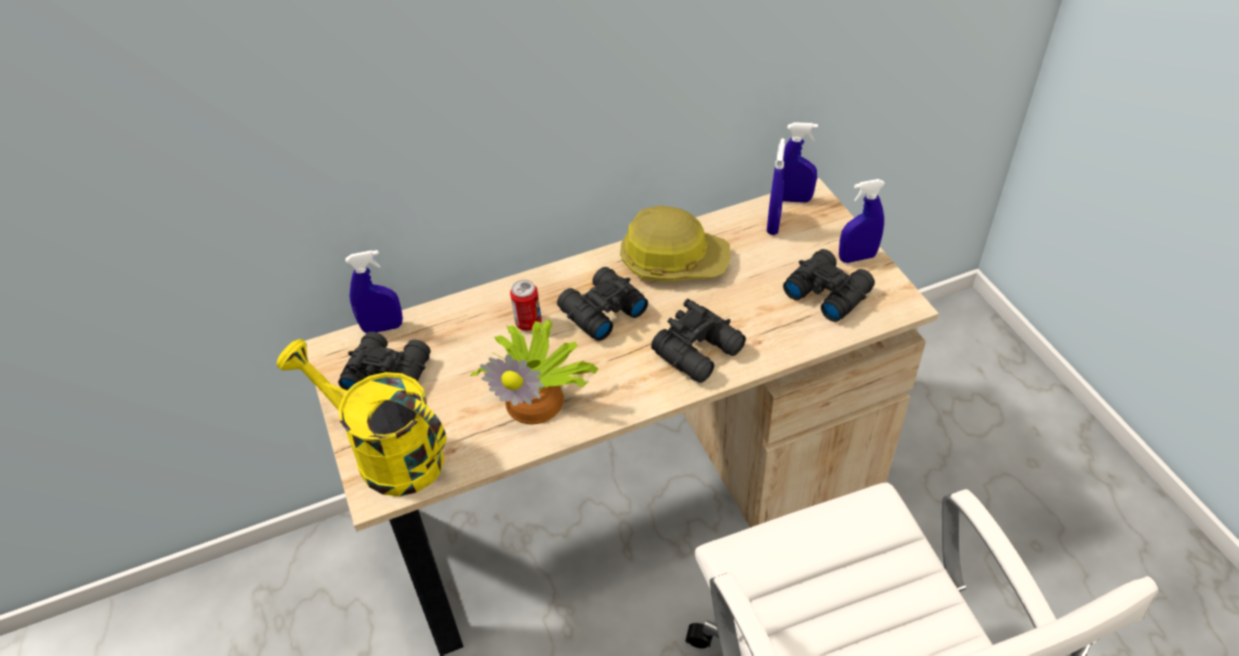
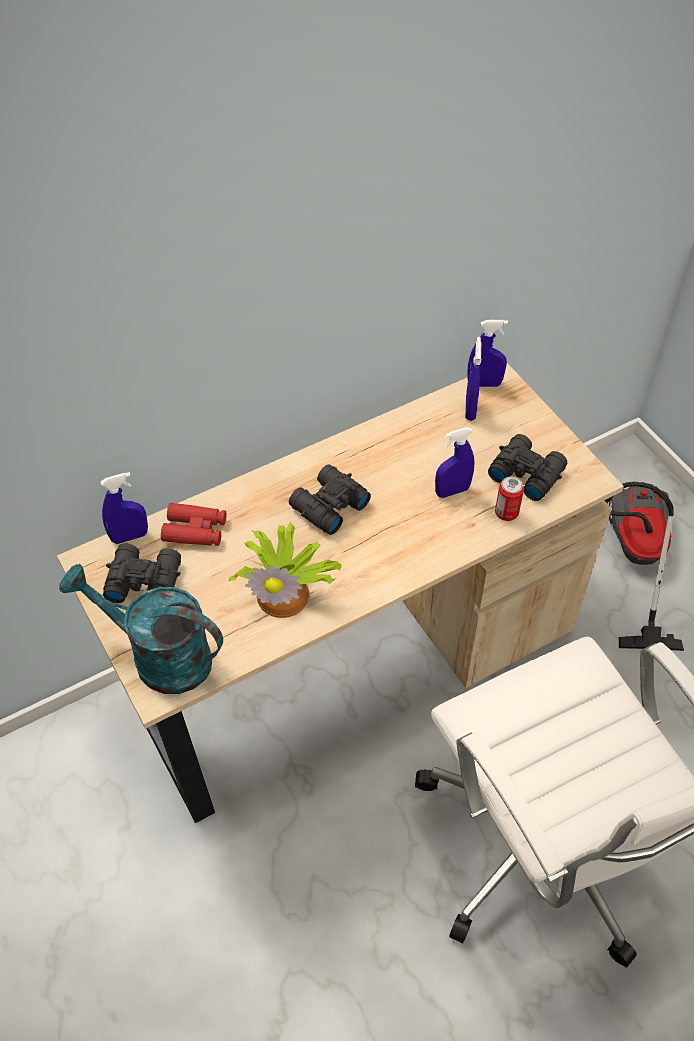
camera: 10 degrees left, 5 degrees up
(386, 453) = (159, 656): yellow watering can -> turquoise watering can
(453, 326) = (195, 530): none -> red binoculars
(528, 323) = (264, 522): can -> can (506, 513)
(673, 260) = (385, 451): hard hat -> none
(701, 351) = (423, 537): black binoculars -> none
(857, 257) = (548, 438): blue spray bottle -> blue spray bottle (452, 491)
(959, 416) = (632, 559): none -> vacuum cleaner

